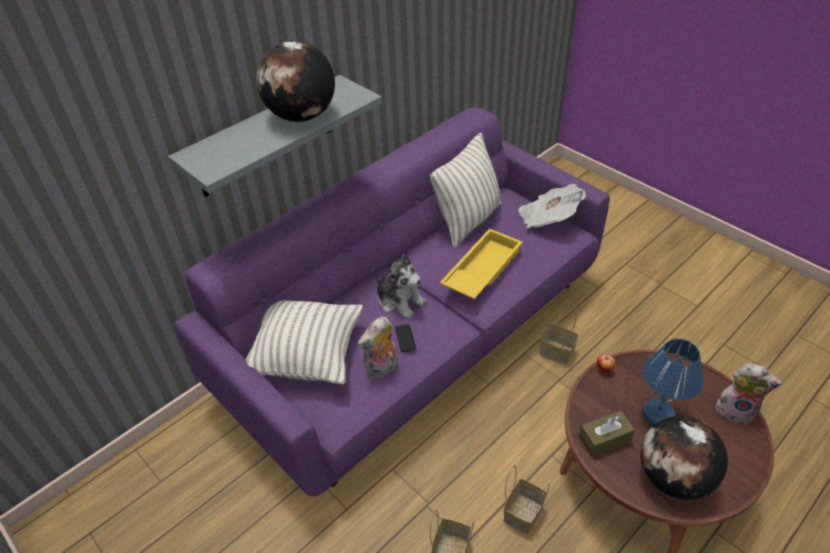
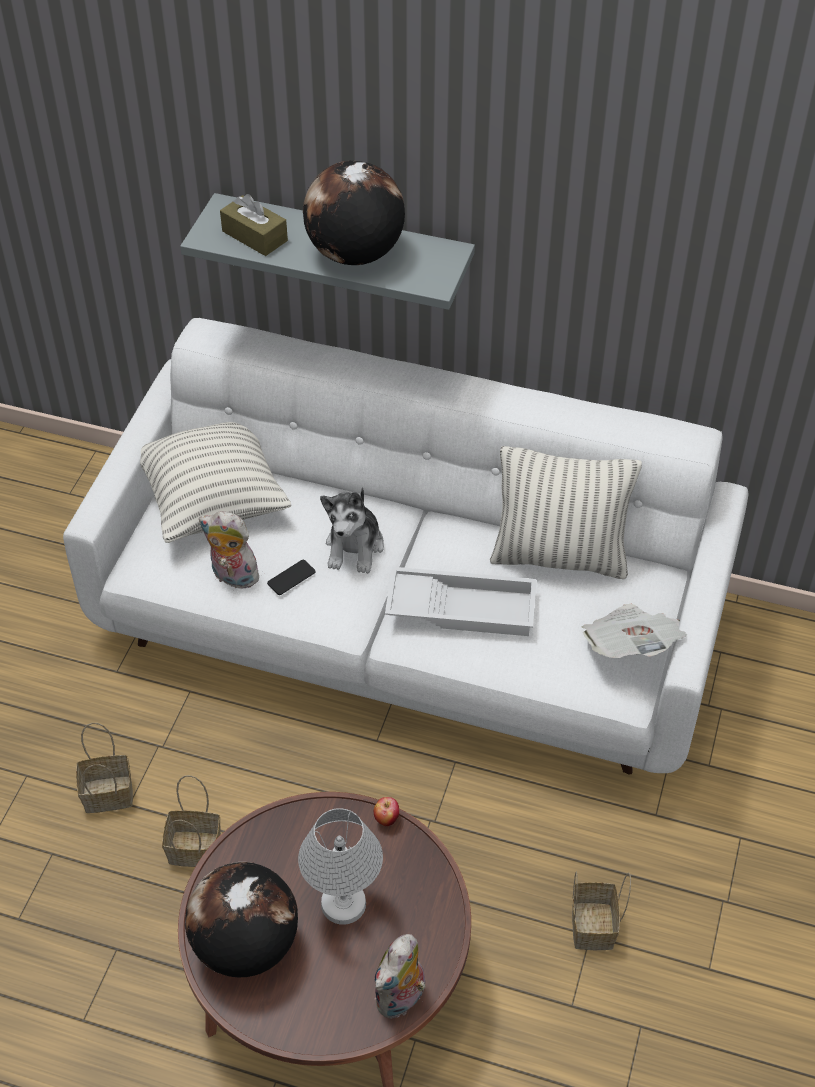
camera: 60 degrees right, 5 degrees up
(417, 336) = (409, 627): purple sofa -> white sofa
(481, 269) = (462, 607): yellow tray -> white tray
(558, 351) = (483, 802): basket -> basket (594, 928)
(604, 438) = (267, 851): brown tissue box -> brown tissue box (254, 236)
(657, 414) = (343, 903): blue table lamp -> white table lamp
(736, 410) = (401, 999): plush toy -> plush toy turned 45 degrees clockwise

